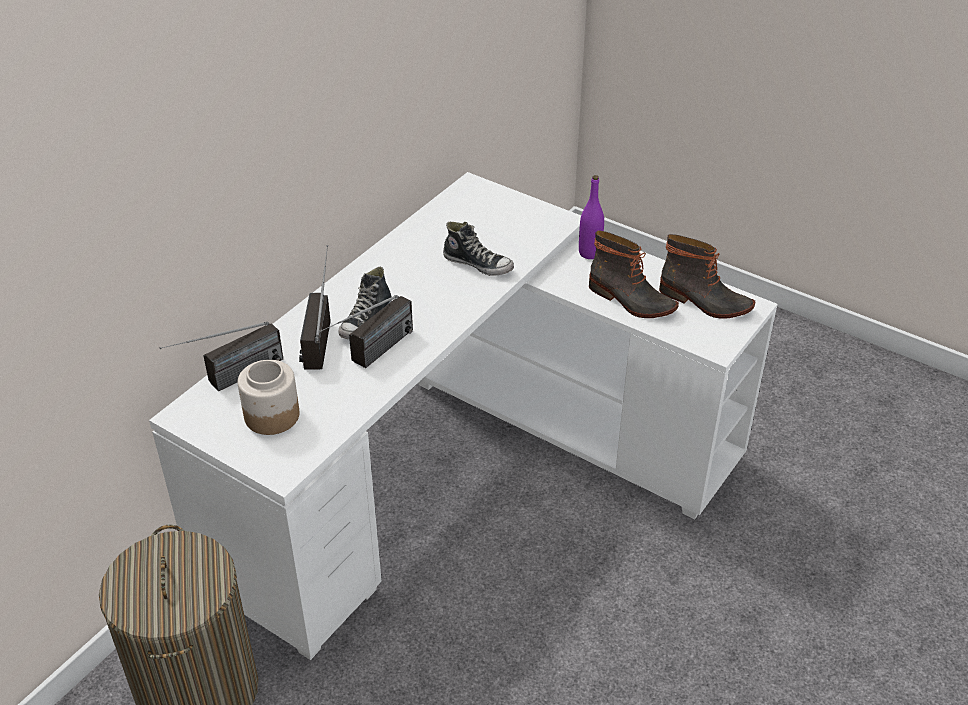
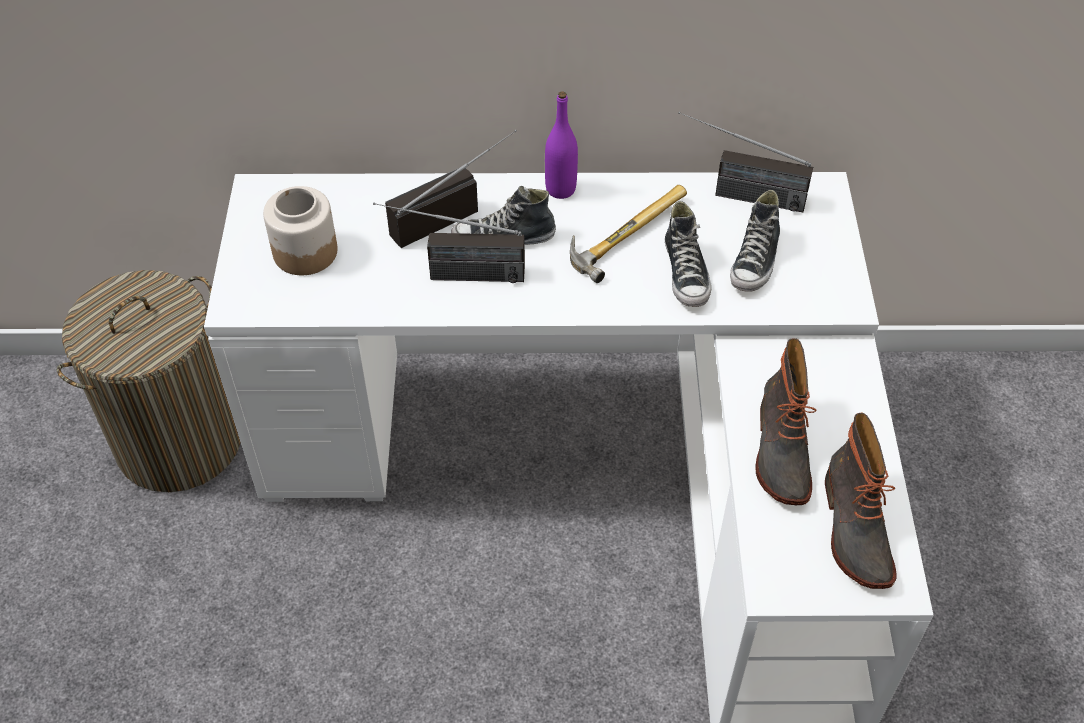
camera: 55 degrees right, 10 degrees up
(229, 380) = (329, 193): radio -> radio (736, 193)
(418, 271) = (624, 231): none -> hammer
(497, 235) = (755, 261): none -> shoe
(589, 253) = (830, 364): purple bottle -> purple bottle (560, 189)

